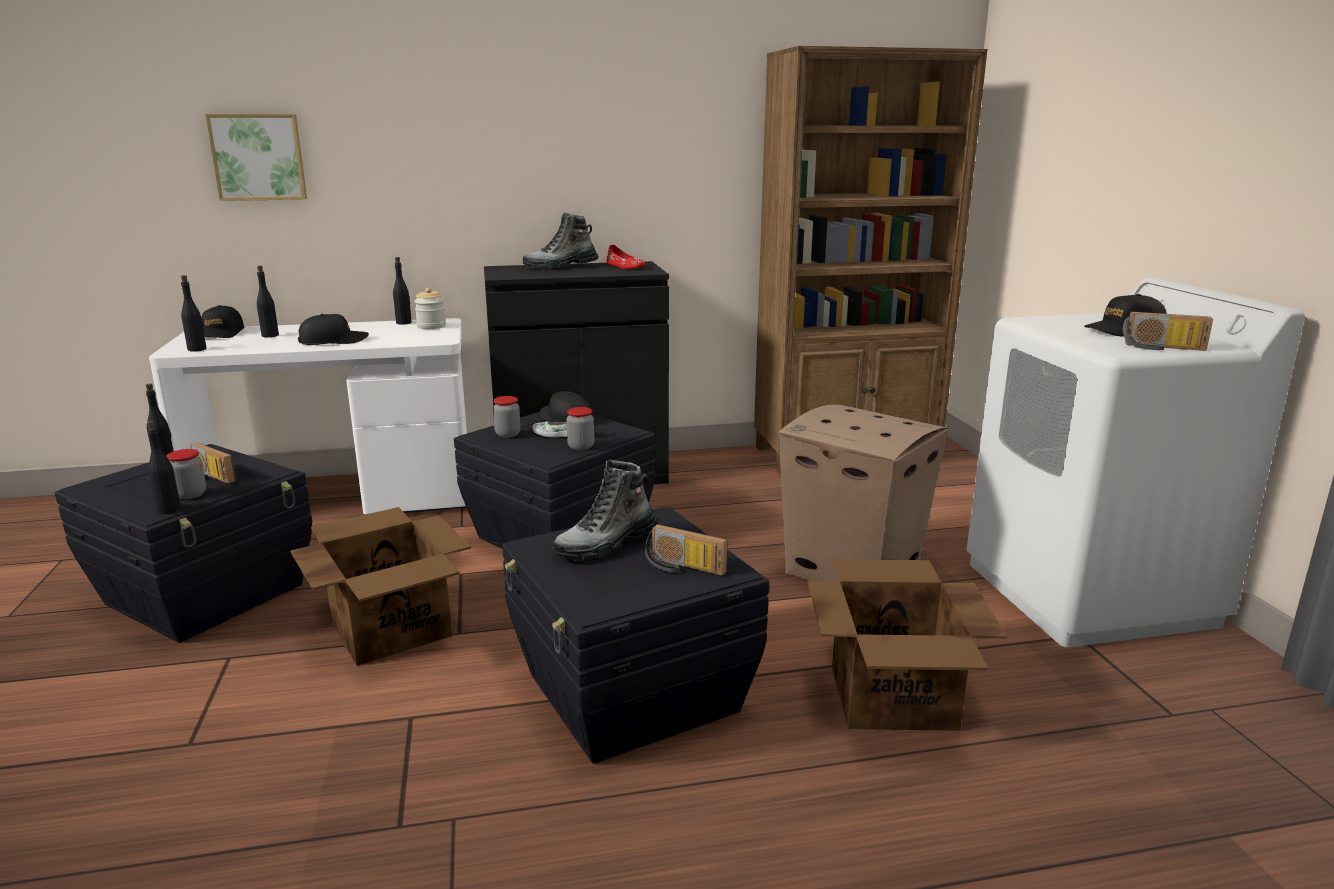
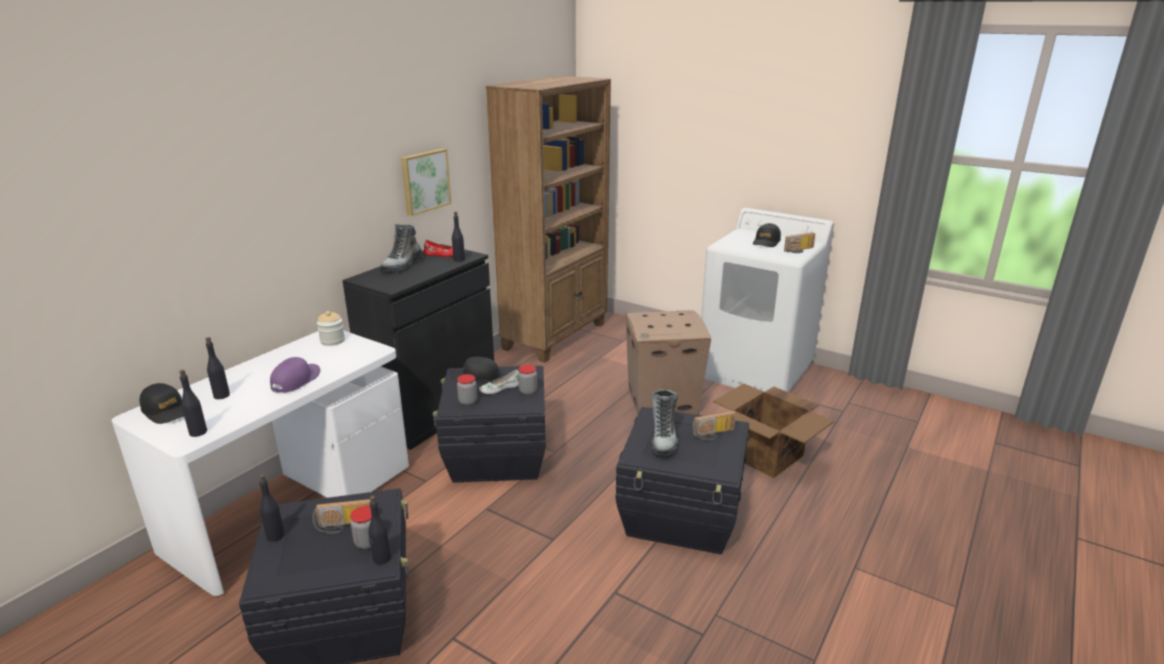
camera: 45 degrees left, 5 degrees up
(258, 157) = (154, 236): picture -> picture (424, 181)
(333, 341) = (296, 380): black cap -> purple cap
(391, 628) = (512, 560): cardboard box -> none
(404, 323) = (300, 345): black bottle -> black bottle (459, 260)

